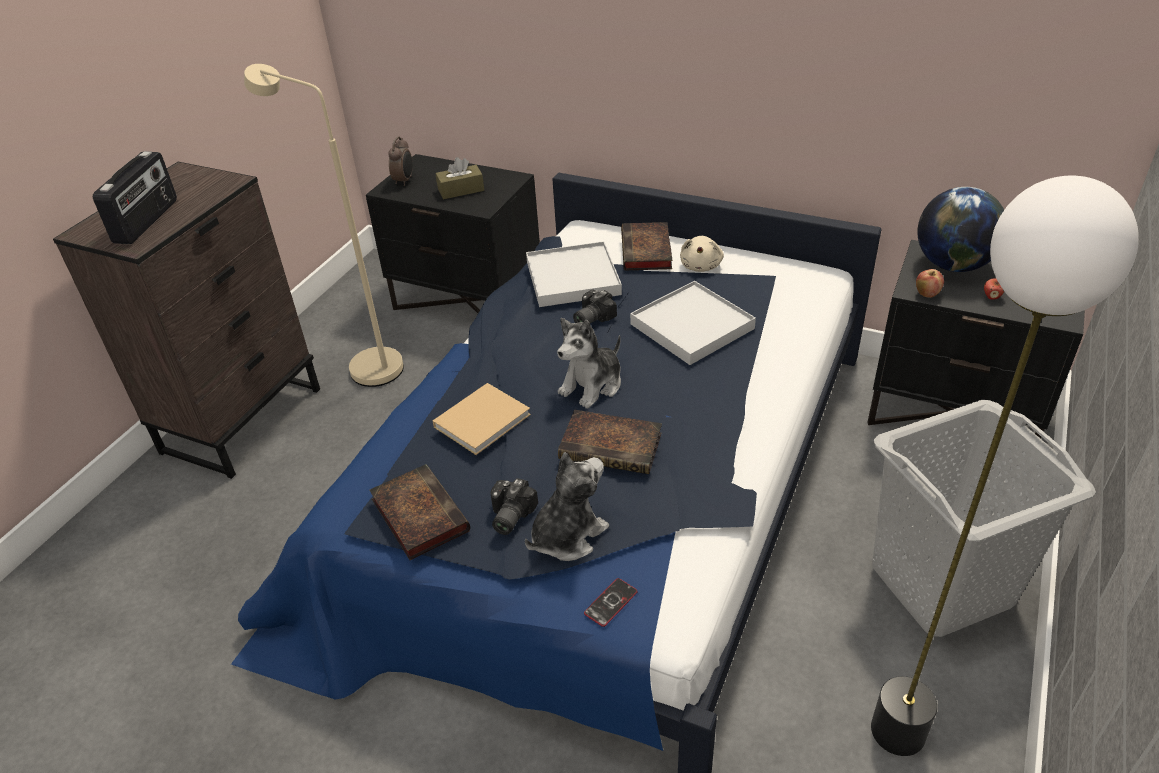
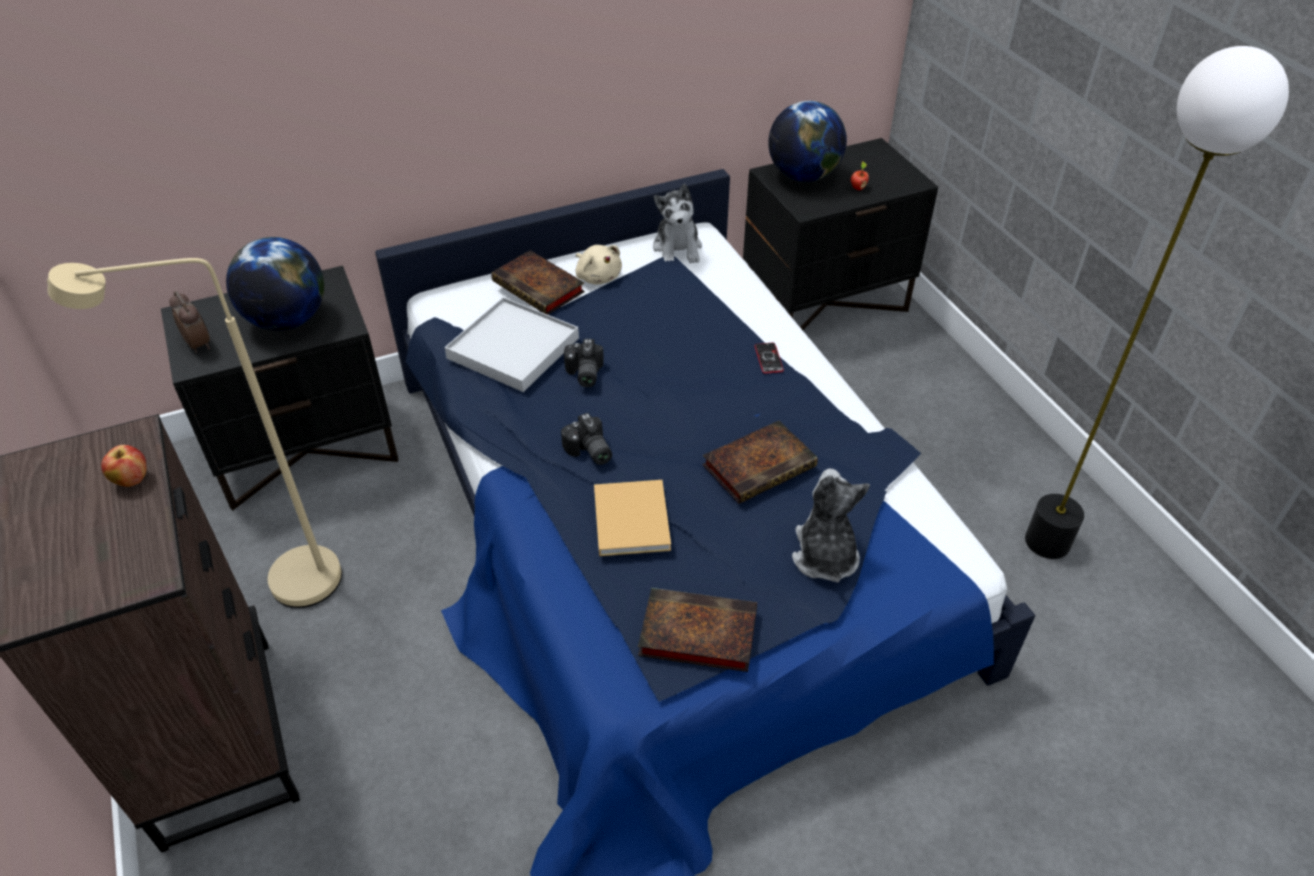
camera: 50 degrees left, 5 degrees up
(147, 221) = (105, 543): radio -> none
(461, 190) = (287, 320): brown tissue box -> globe
(508, 516) = (766, 576): camera -> camera (588, 452)
(592, 385) = (668, 429): plush toy -> plush toy (678, 248)
(611, 603) = (914, 578): phone -> phone (768, 358)
(692, 326) = (670, 331): white tray -> none
(927, 294) = (818, 207): apple -> apple (132, 480)
(942, 585) = (959, 429): grey laundry basket -> none

